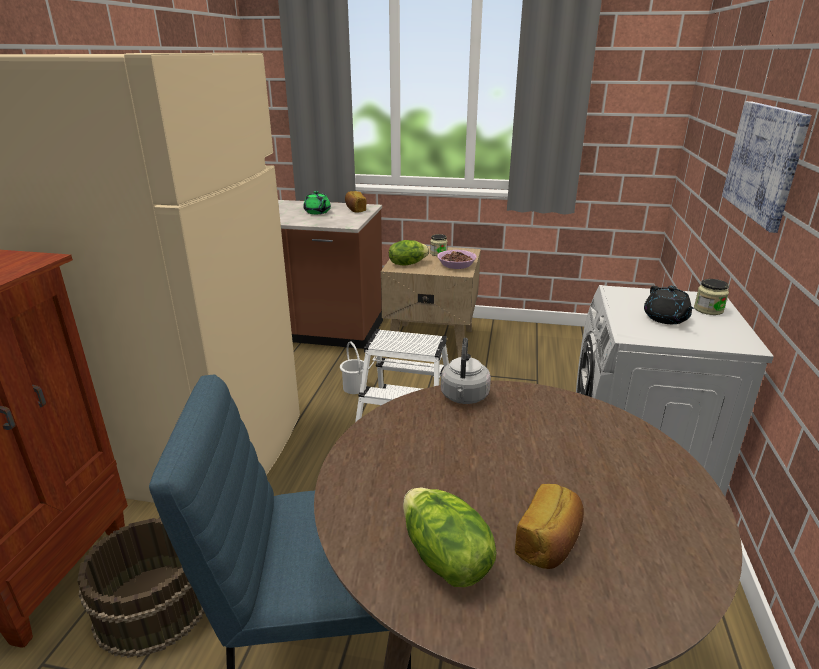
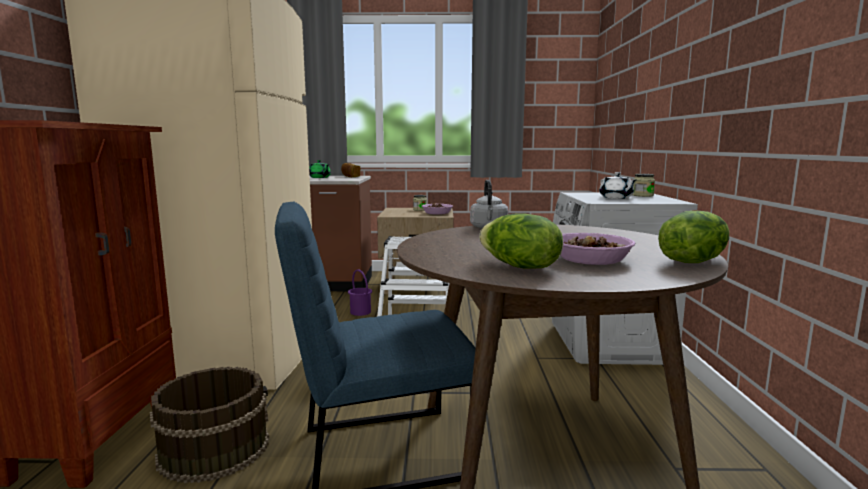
camera: 10 degrees left, 15 degrees down
(355, 387) = (360, 312): white bucket -> purple bucket
(407, 264) = (397, 214): lettuce -> lettuce (692, 261)
(549, 542) = (591, 259): bread -> bowl
(666, 319) = (616, 198): black teapot -> white teapot
(764, 162) = (660, 94): picture -> none

